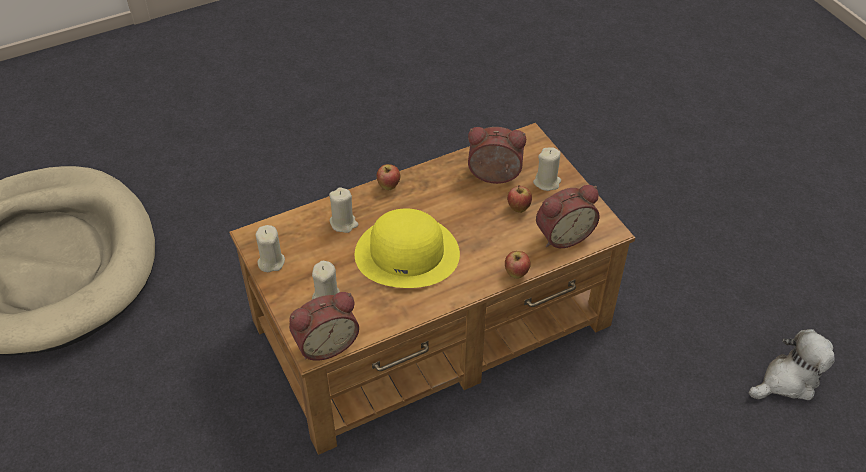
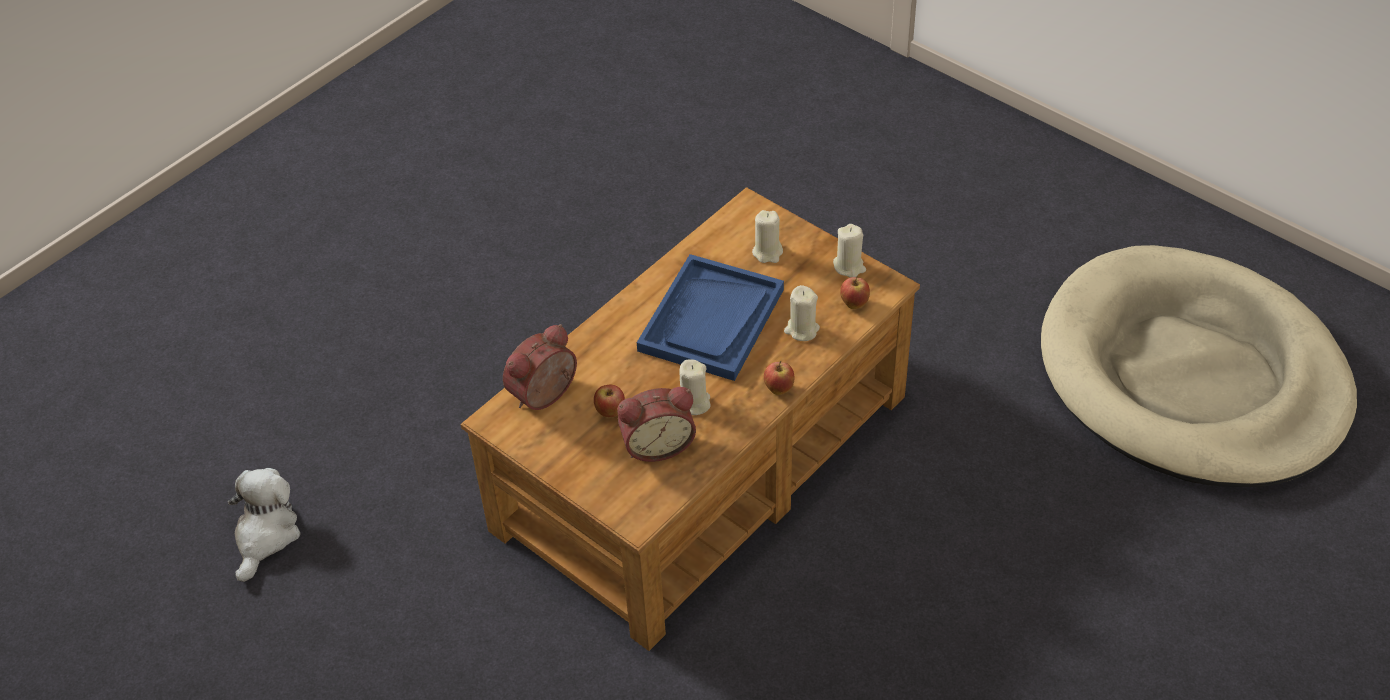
camera: 160 degrees right, 0 degrees up
(325, 343) = (741, 214): alarm clock -> none
(407, 253) = (711, 320): yellow hat -> blue tray
(516, 274) = (583, 336): apple -> apple (854, 304)
(547, 182) = (588, 458): beige candle -> beige candle (693, 403)
(788, 380) = (265, 535): plush toy -> plush toy turned 150 degrees clockwise

